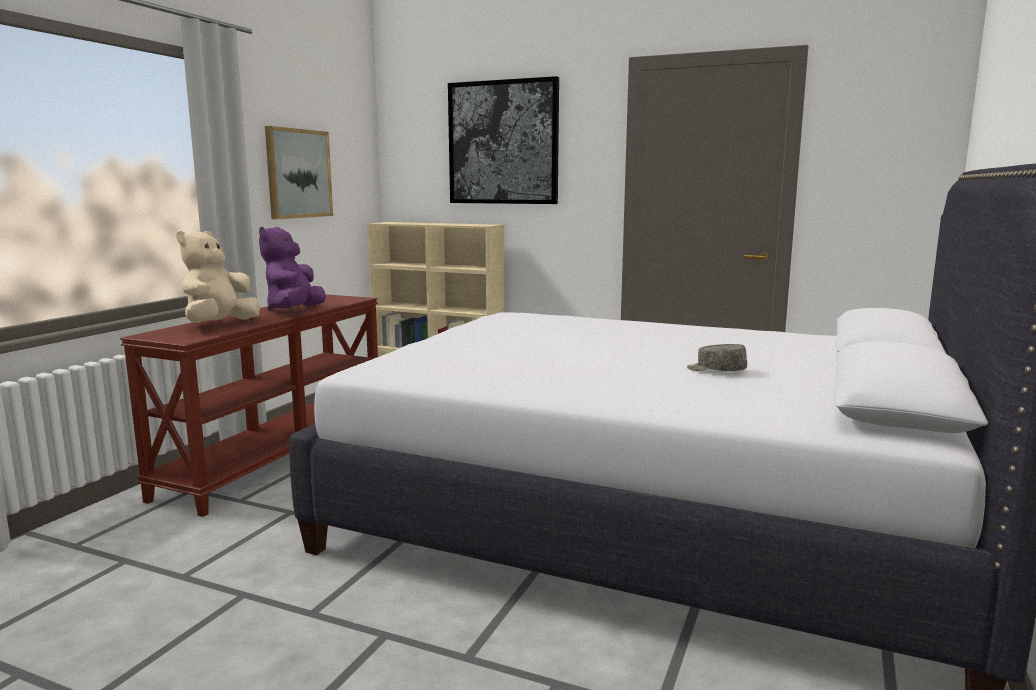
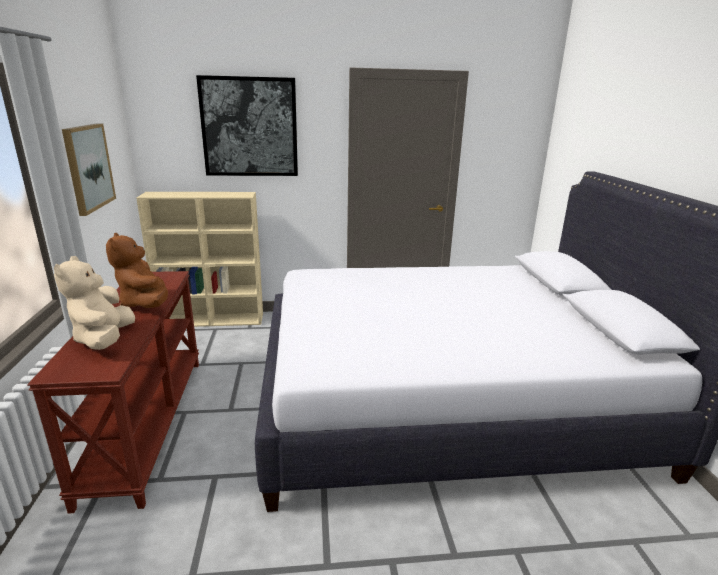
camera: 30 degrees left, 10 degrees up
(294, 311) = (145, 303): purple plush toy -> brown plush toy
(716, 370) = (508, 316): grey cap -> none

